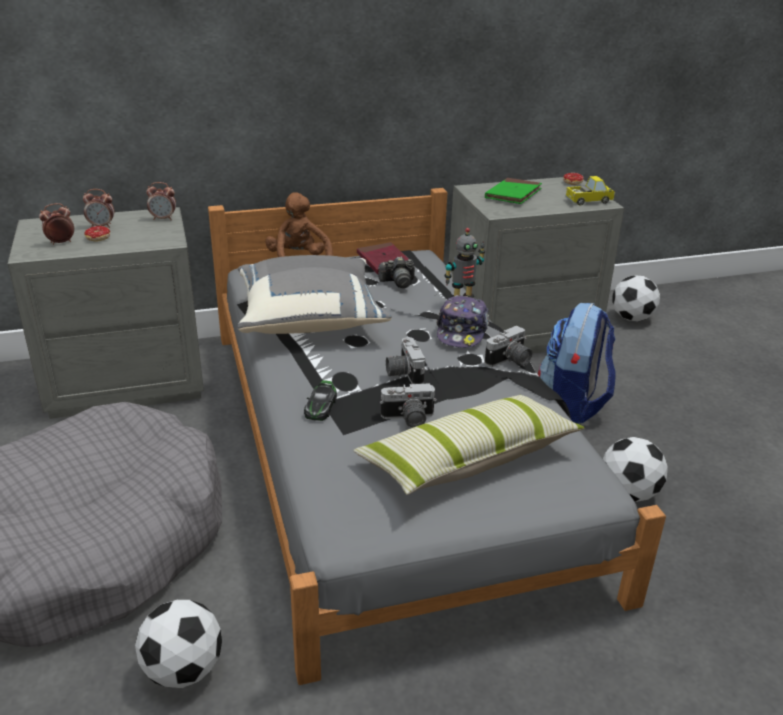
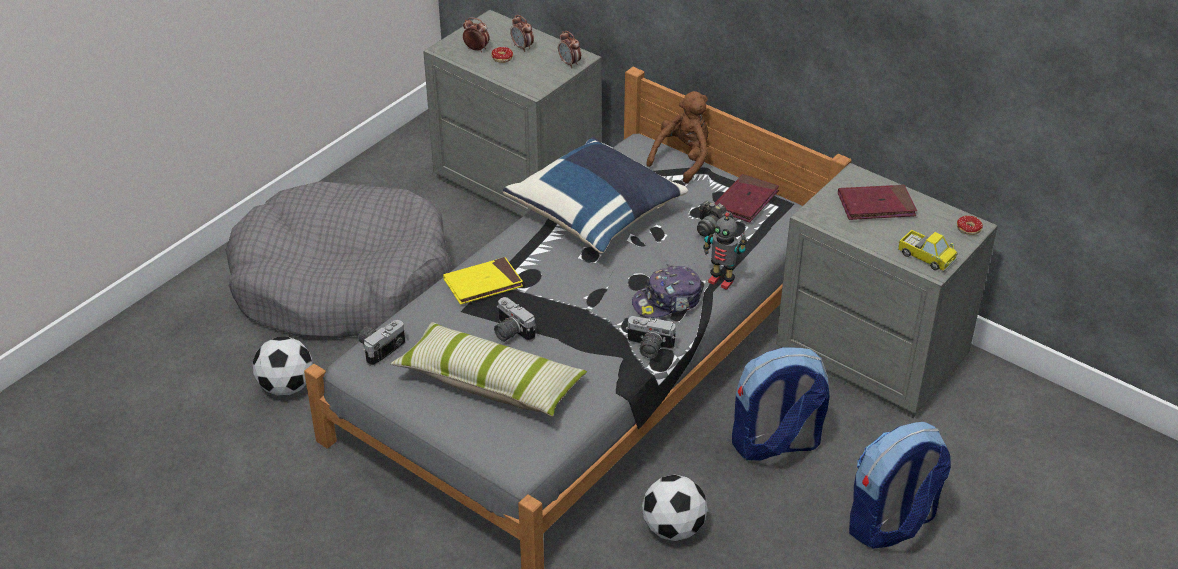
camera: 55 degrees right, 10 degrees up
(310, 318) = (596, 214): grey pillow -> blue pillow
(321, 406) = (483, 284): toy car -> yellow book
(403, 373) = (567, 300): camera -> camera (380, 348)
(513, 194) = (876, 205): green book -> red book
(632, 318) = (1010, 425): football -> none
(692, 397) = (891, 524): none -> backpack

